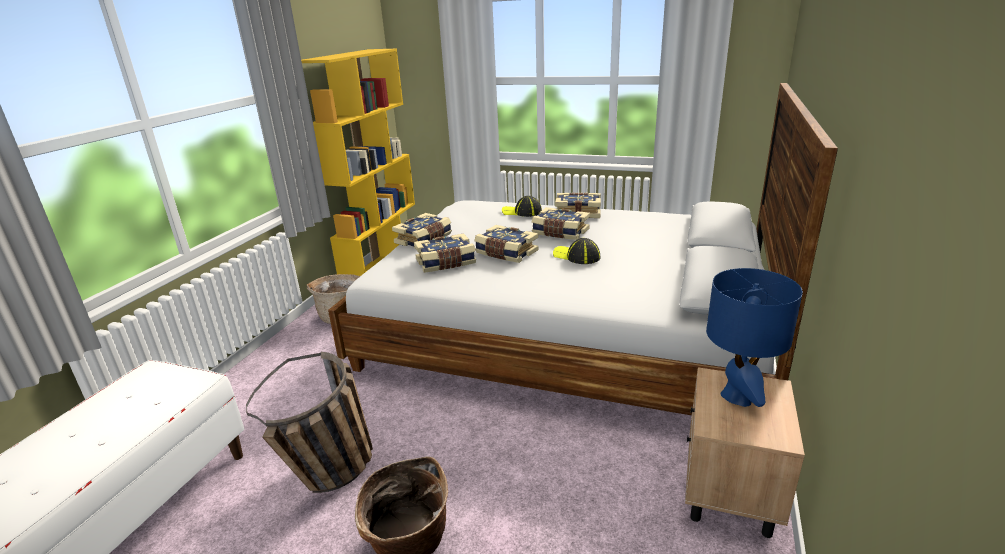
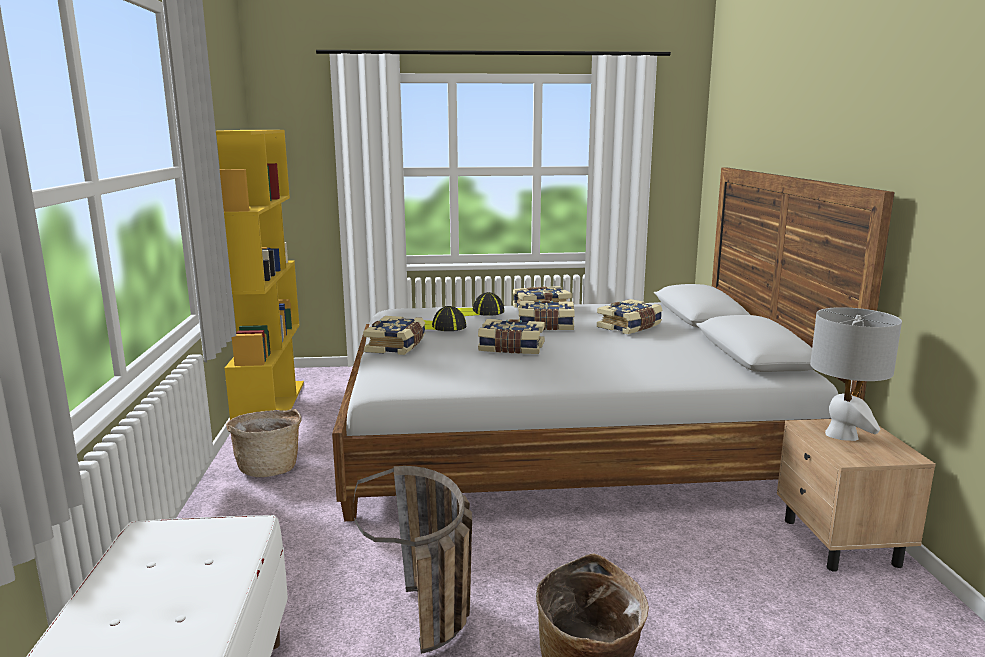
camera: 25 degrees left, 10 degrees down
(446, 263) = (454, 363): book -> book (630, 327)
(576, 256) = (590, 343): cap -> cap (441, 327)
(737, 396) = (841, 435): blue table lamp -> grey table lamp

